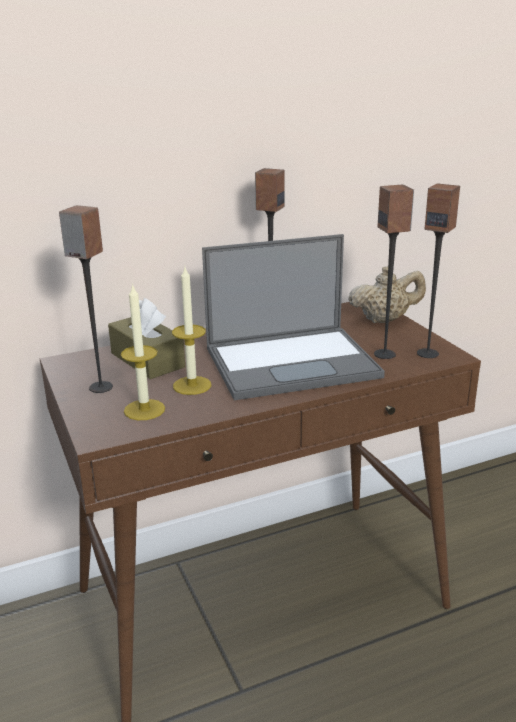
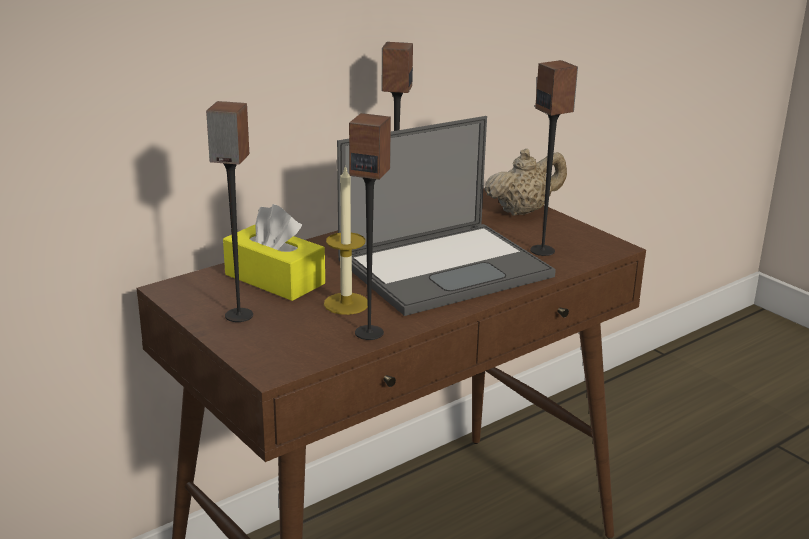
camera: 15 degrees left, 0 degrees up
(144, 410) = (308, 336): candle -> none
(147, 360) = (274, 279): brown tissue box -> yellow tissue box
(428, 353) = (588, 246): speaker -> speaker (369, 332)

